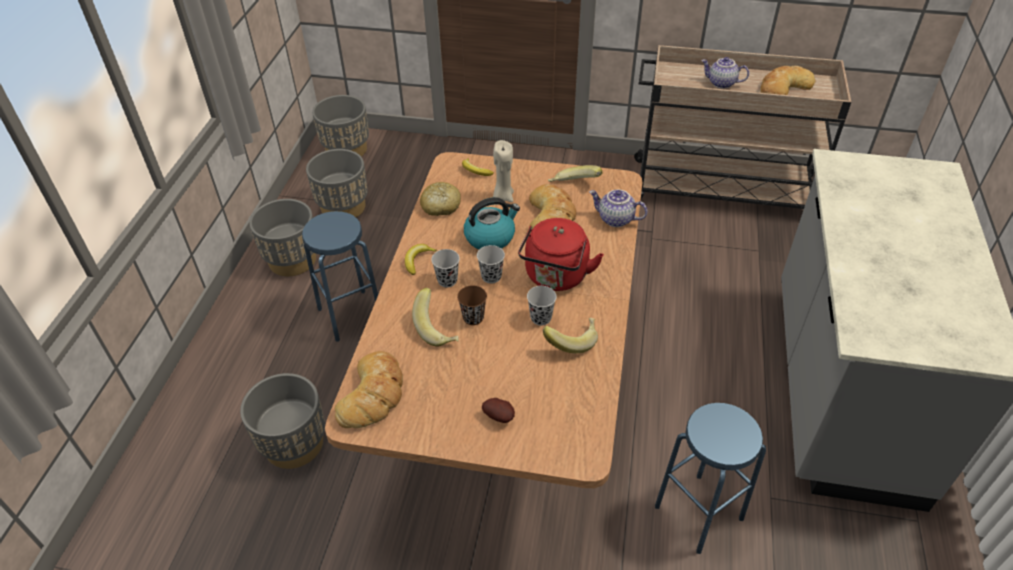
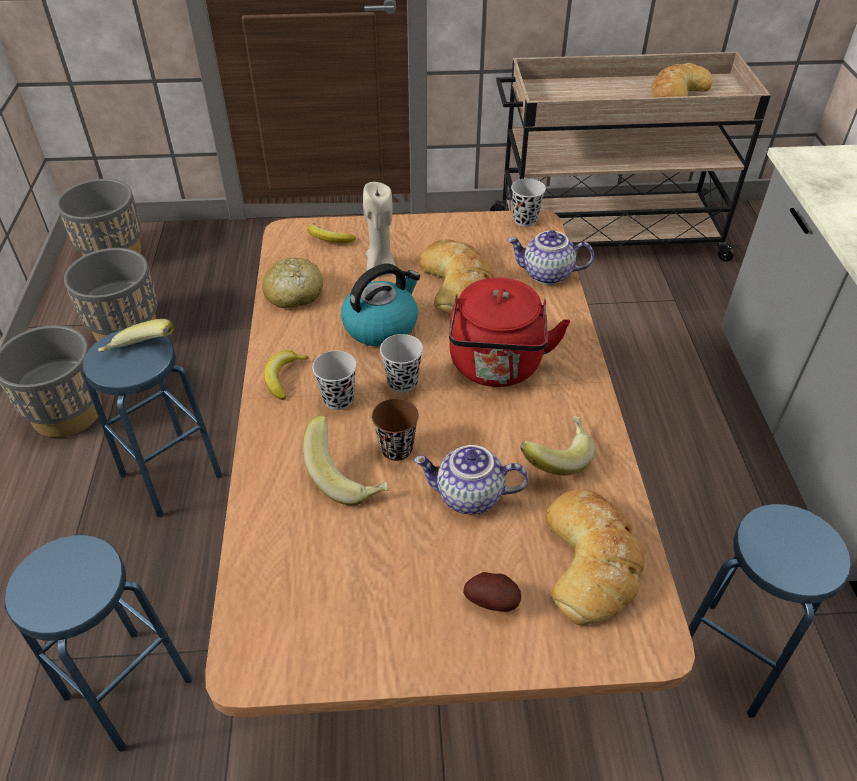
camera: 15 degrees left, 0 degrees up
(294, 444) = (128, 688): grey planter -> blue stool
(374, 394) = (275, 607): bread -> bread (592, 560)
(541, 318) = (497, 430): black cup -> black cup (525, 220)
(574, 186) = (473, 240): banana -> banana (141, 352)
(721, 83) = (602, 96): teapot -> teapot (468, 497)

